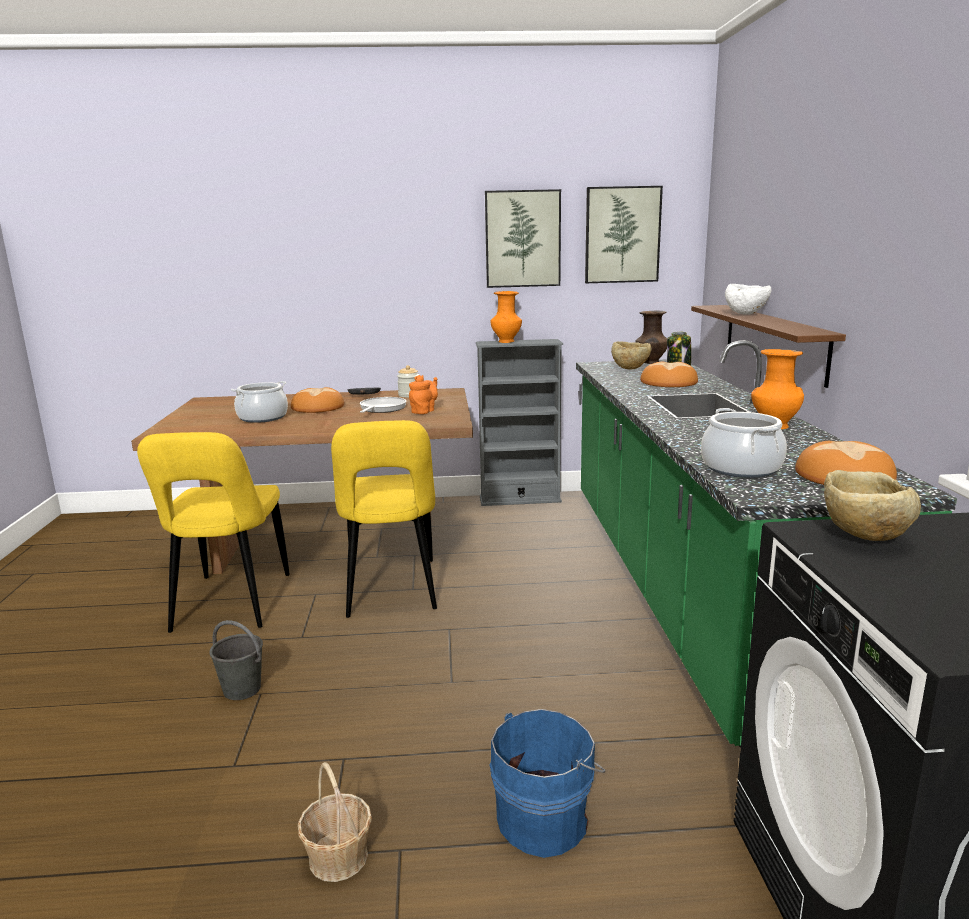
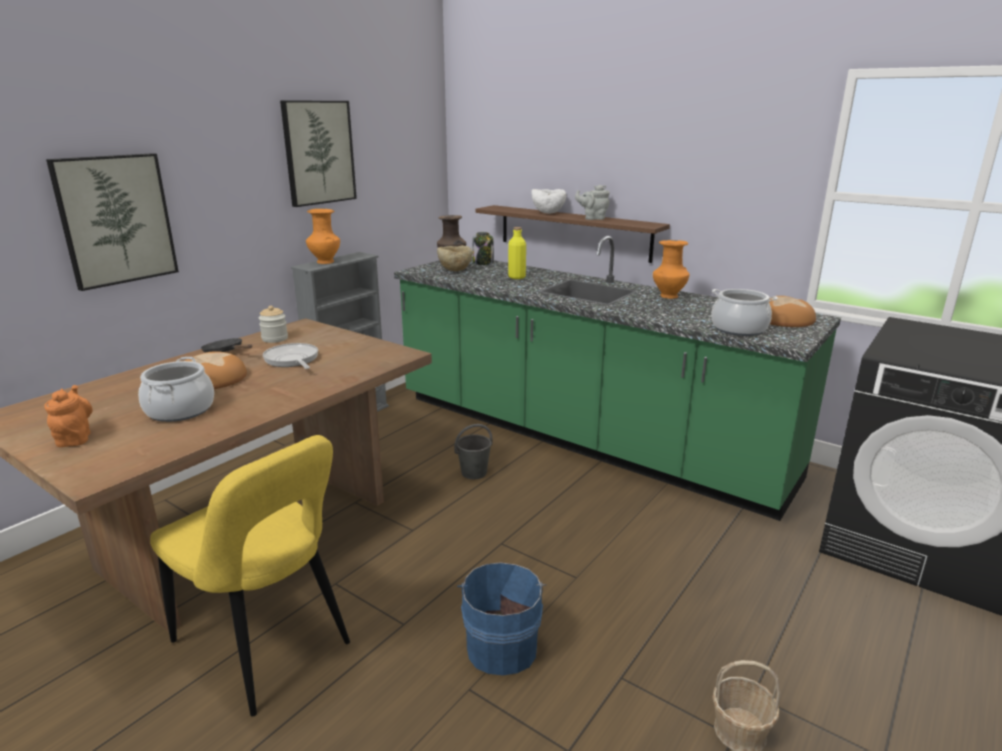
camera: 50 degrees left, 5 degrees up
(242, 689) = (448, 699): grey bucket -> grey bucket (474, 472)
(391, 591) = (398, 541): yellow chair -> none
(424, 411) = (343, 350): orange teapot -> orange teapot (75, 438)
(546, 818) = (767, 614): blue bucket -> blue bucket (502, 645)
(622, 235) = (394, 146): picture -> picture (116, 220)
(668, 382) = (516, 277): bread -> yellow bottle
(772, 322) = (593, 218): none -> grey teapot
(862, 537) = (904, 349): beige bowl -> none

